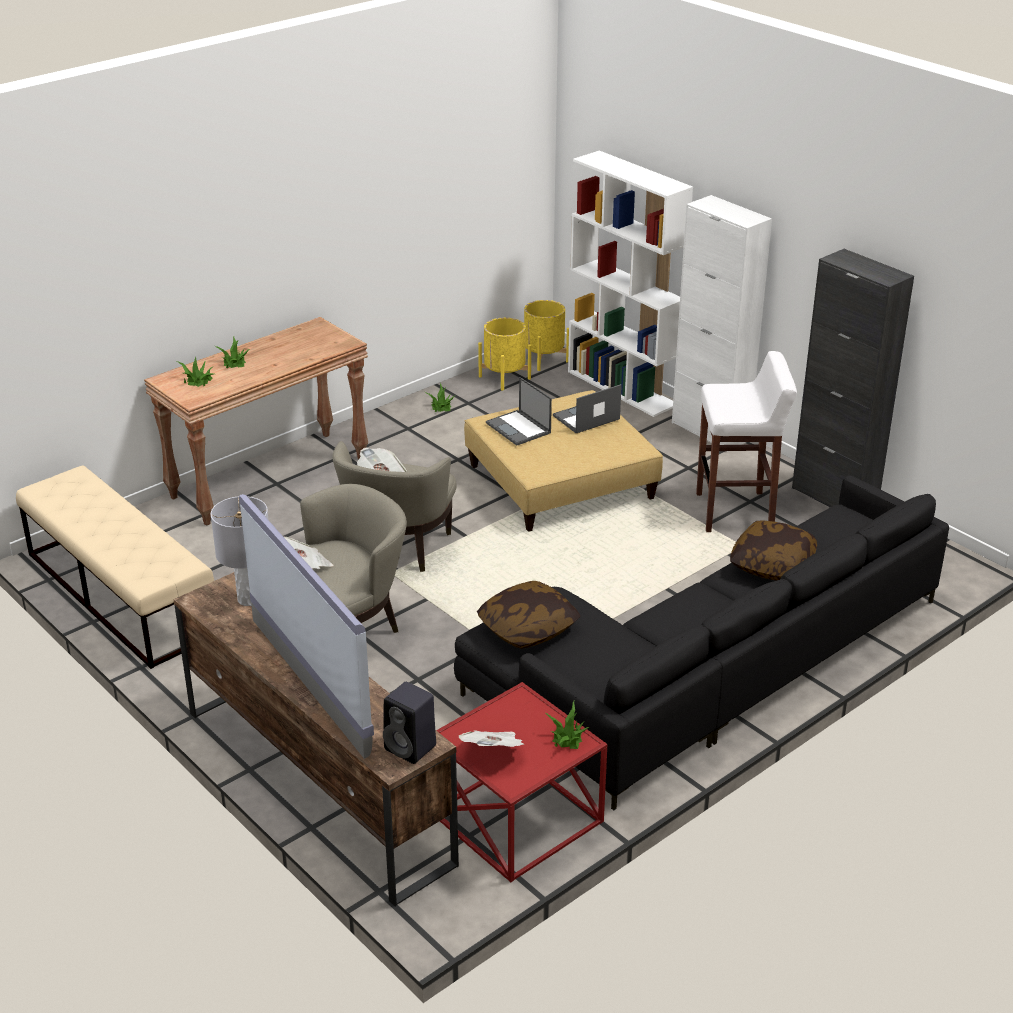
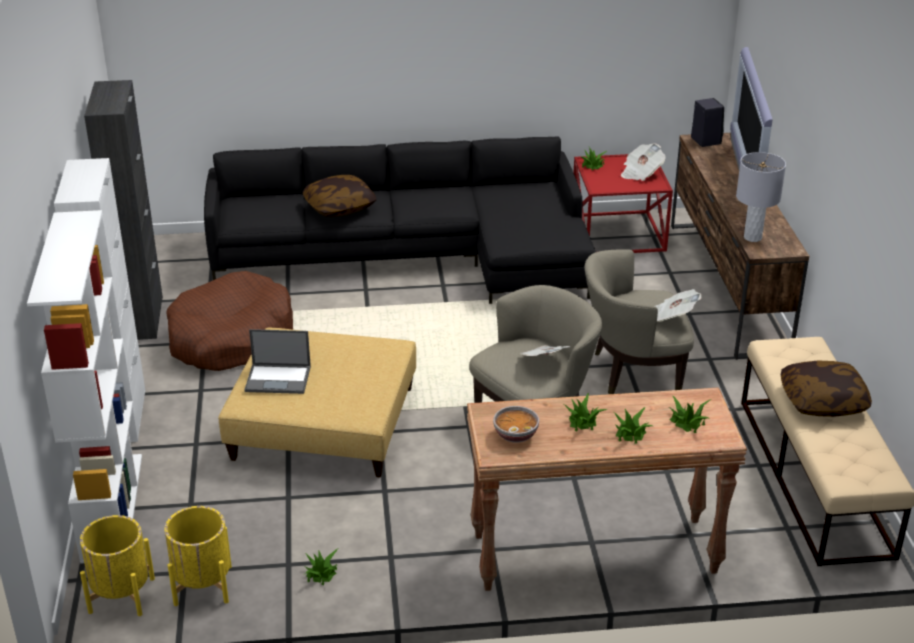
camera: 145 degrees left, 0 degrees up
(274, 358) = (582, 421): none -> potted plant
(313, 337) = (515, 434): none -> bowl
(519, 428) = (351, 392): laptop -> none
(528, 628) = (546, 229): pillow -> pillow (823, 401)
(736, 512) = (230, 338): white stool -> brown dog bed

